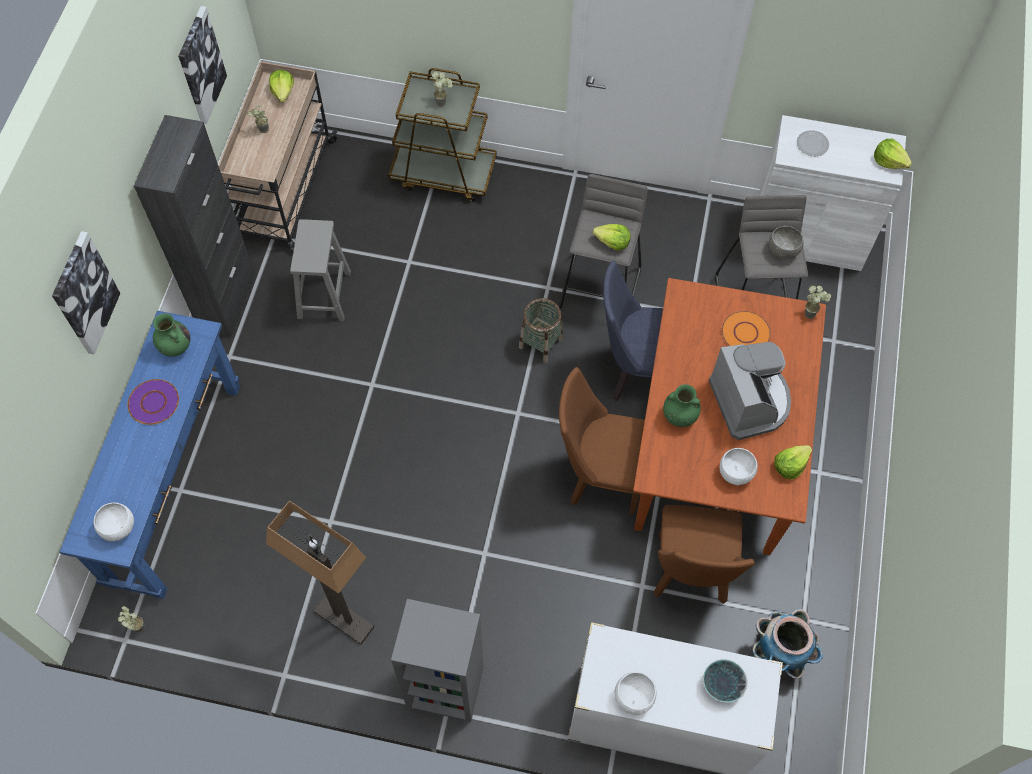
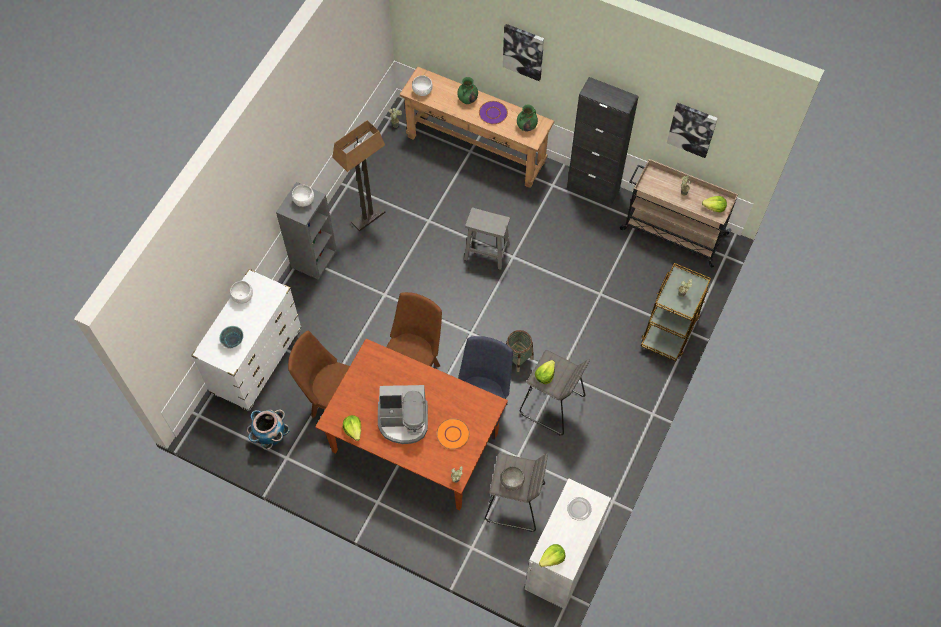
camera: 105 degrees right, 0 degrees up
(175, 482) = (476, 149): blue console table -> brown console table
(324, 294) = (586, 241): grey stool -> grey stool (487, 252)
(679, 416) = (405, 376): green vase -> green vase (467, 99)
(735, 472) = (359, 397): white bowl -> white bowl (304, 201)

